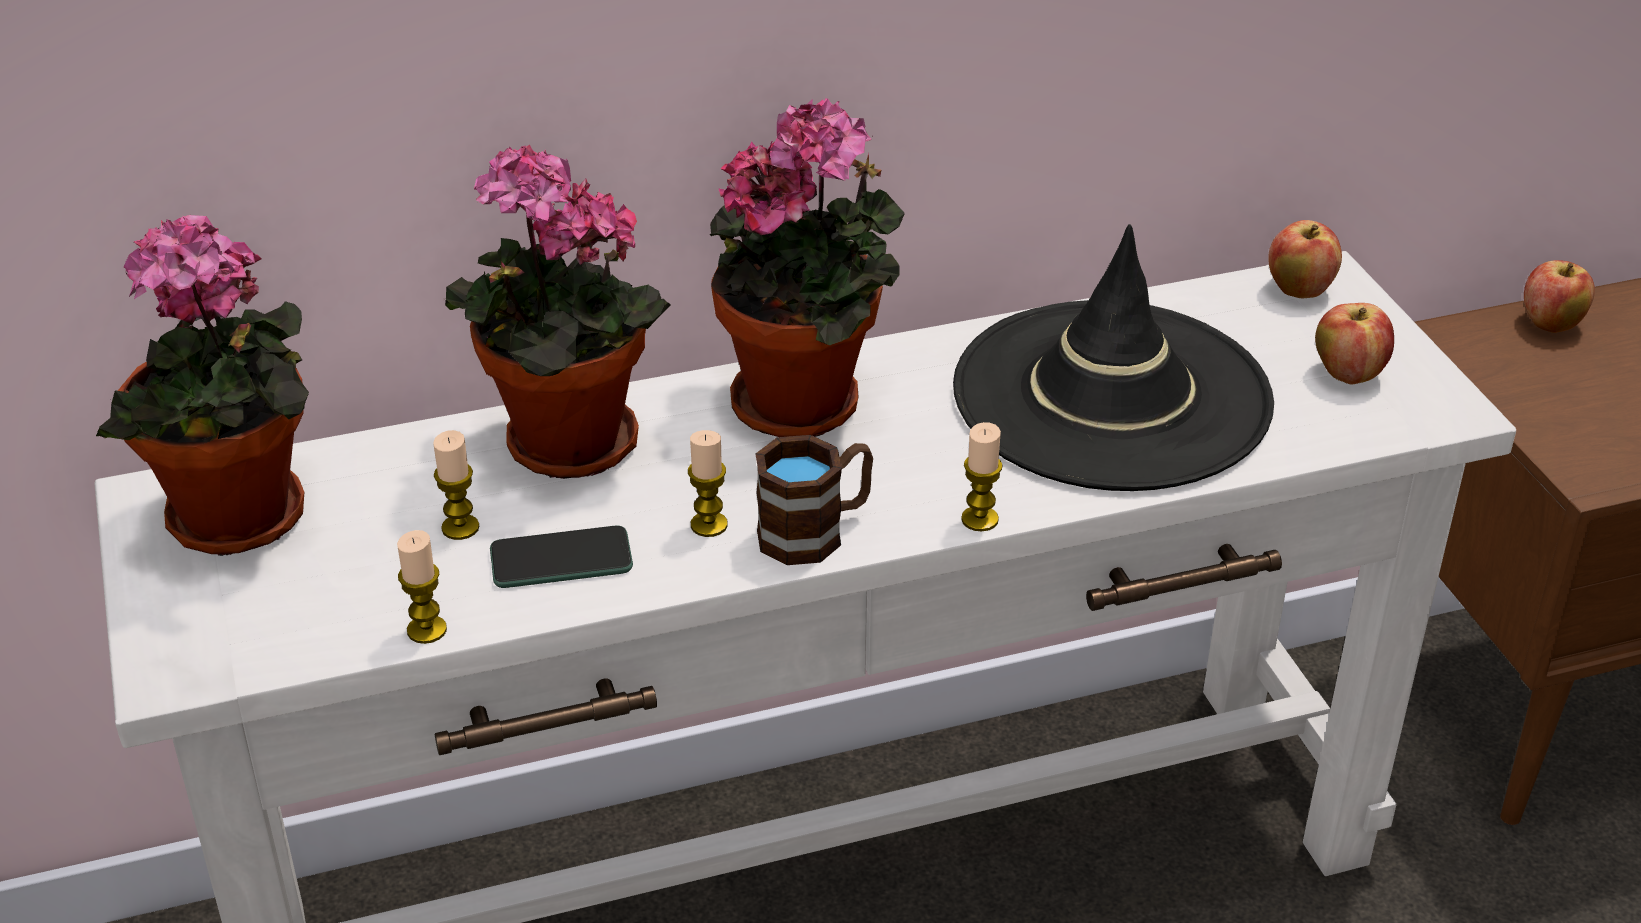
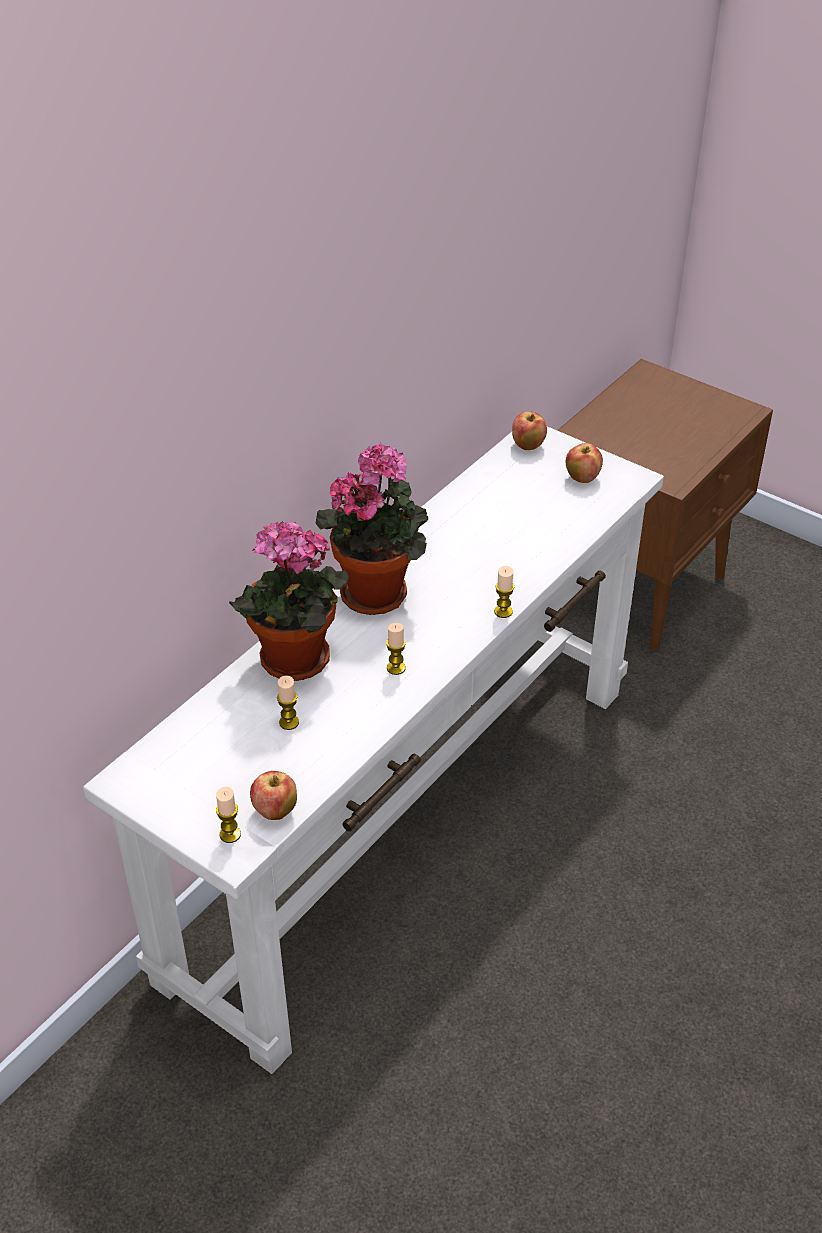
camera: 35 degrees left, 5 degrees up
(240, 524) = (184, 772): potted plant -> none
(427, 630) = (327, 775): candle -> candle (230, 834)
(561, 560) = (350, 715): phone -> none
(816, 531) = (443, 649): brown mug -> none
(1111, 396) = (500, 530): black hat -> none
(1550, 325) = (602, 417): apple -> apple (275, 811)

